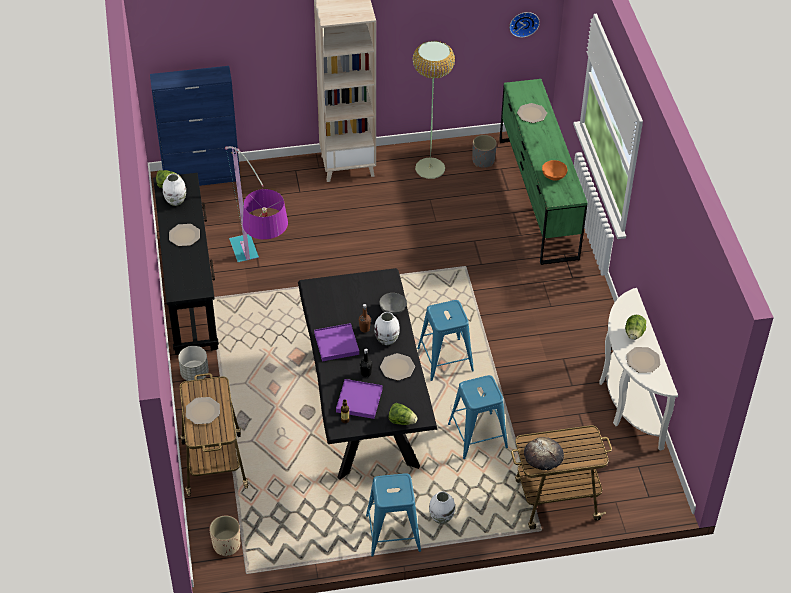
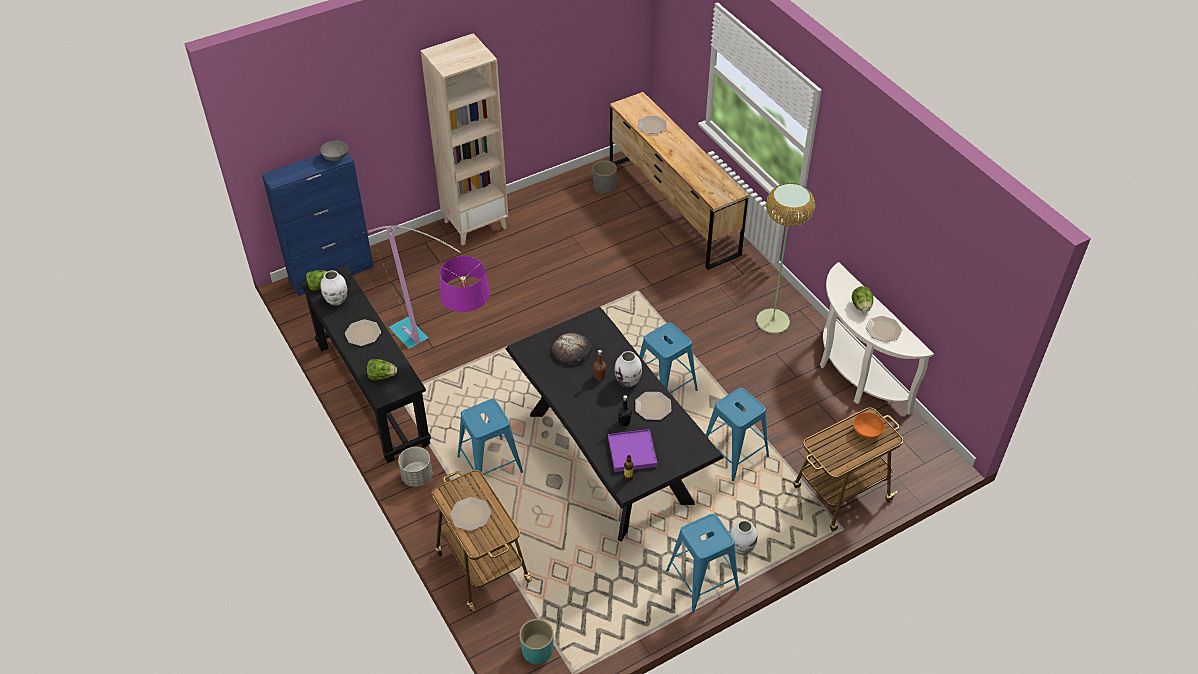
camera: 20 degrees left, 0 degrees up
(226, 545) = (537, 651): beige planter -> turquoise planter
(260, 381) = (490, 464): none -> blue stool
(336, 344) = (579, 400): purple tray -> none
(393, 309) = (618, 349): grey bowl -> grey bowl (335, 157)
(402, 421) = (686, 460): lettuce -> lettuce (382, 376)
(430, 168) = (557, 207): floor lamp -> floor lamp (773, 321)
(523, 23) = (621, 38): wall clock -> none
(537, 198) = (672, 208): green dresser -> brown dresser
(543, 456) = (839, 452): bread -> bread (572, 350)
(553, 176) = (704, 178): orange bowl -> orange bowl (867, 432)

